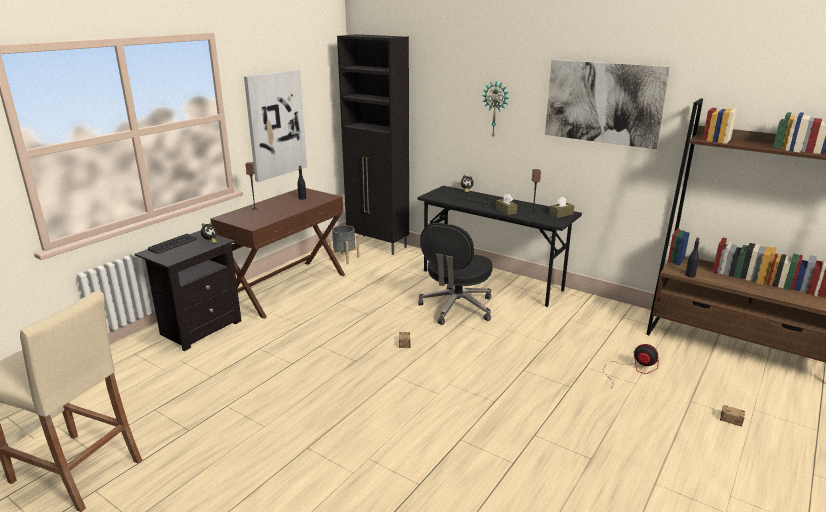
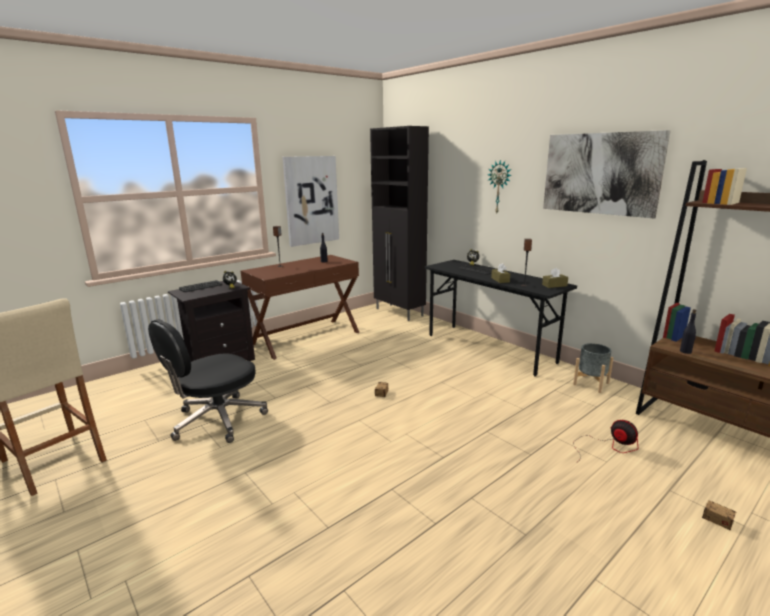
camera: 15 degrees right, 5 degrees down
(344, 258) = (366, 320): grey planter -> grey planter (591, 384)
(456, 308) = (445, 368): black office chair -> black office chair (217, 420)

